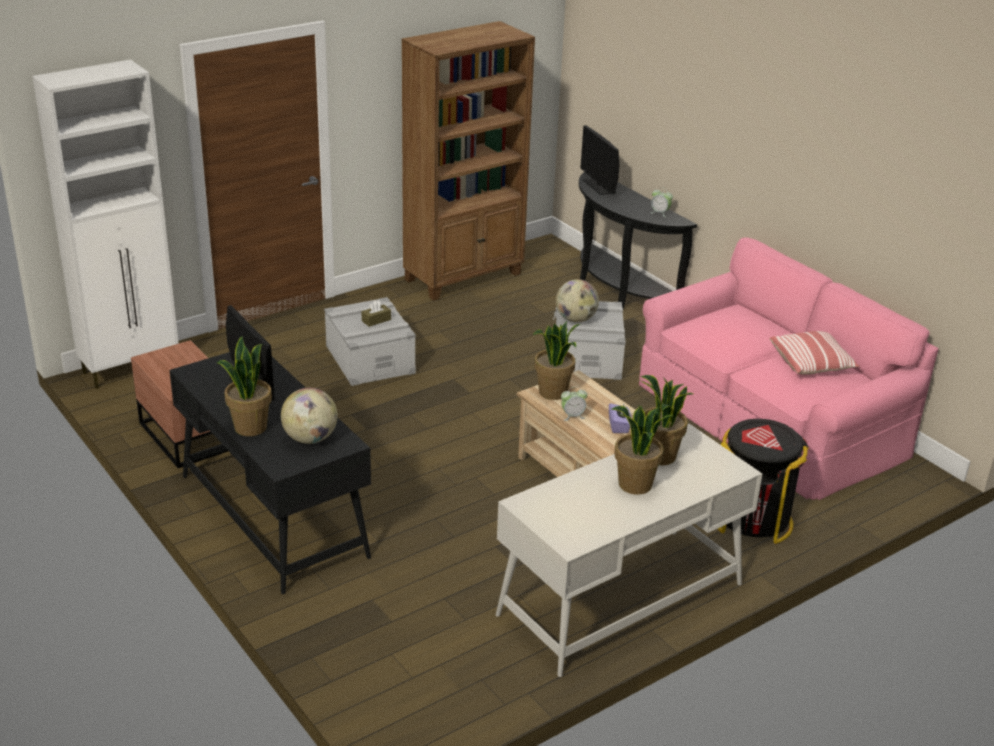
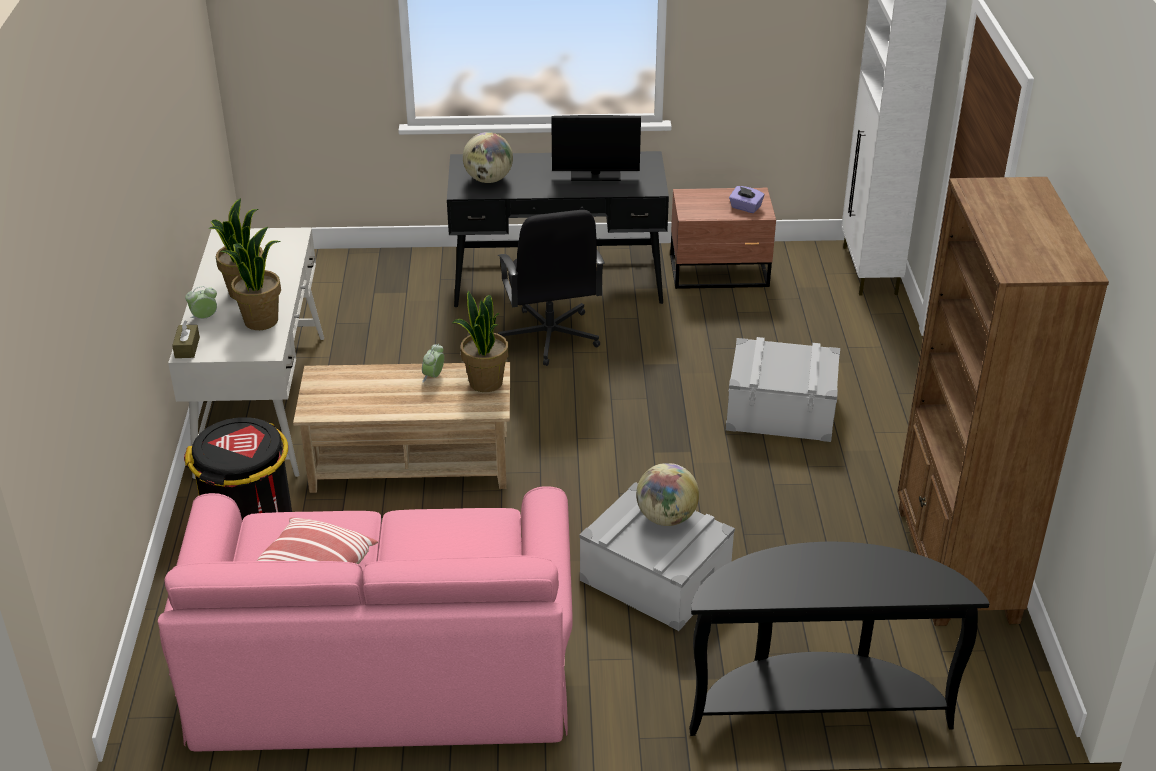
camera: 125 degrees right, 5 degrees up
(250, 427) = (533, 161): potted plant -> none
(370, 486) = (549, 337): none -> black office chair
(376, 320) = (783, 371): brown tissue box -> brown tissue box (187, 347)
(599, 186) = (904, 574): monitor -> none
(619, 426) = (386, 396): purple tissue box -> purple tissue box (745, 208)
(660, 213) = (757, 589): alarm clock -> alarm clock (205, 318)

